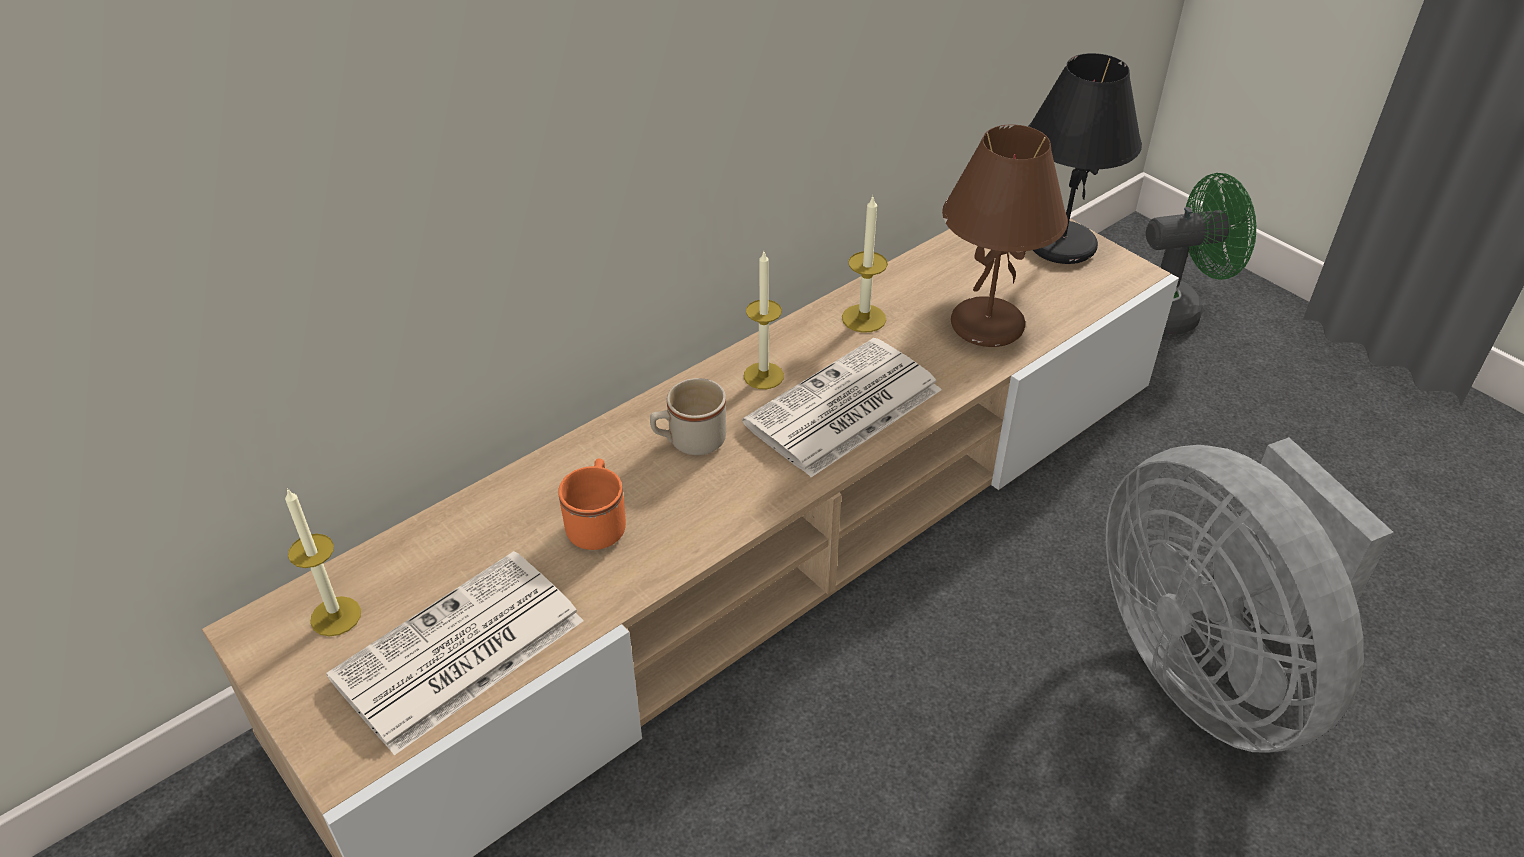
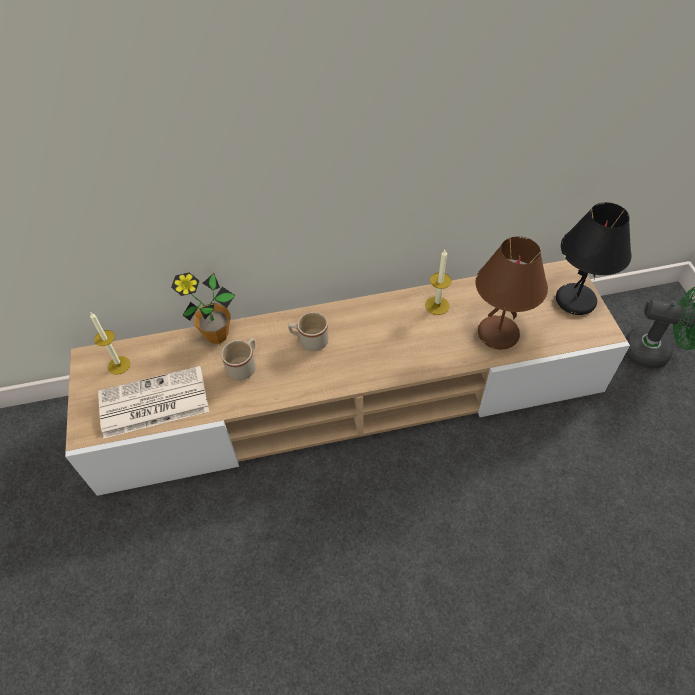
camera: 30 degrees right, 10 degrees up
(507, 494) = (217, 335): none -> potted plant
(598, 523) = (244, 366): orange mug -> beige mug
(763, 376) = (366, 319): candle -> none
(842, 409) = (391, 353): newspaper -> none
(1209, 667) = (525, 560): grey fan -> none

